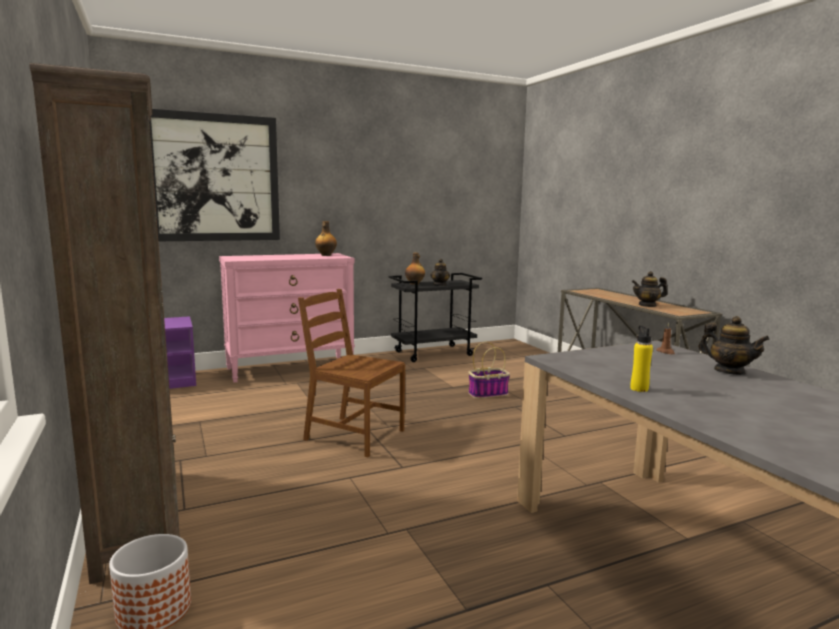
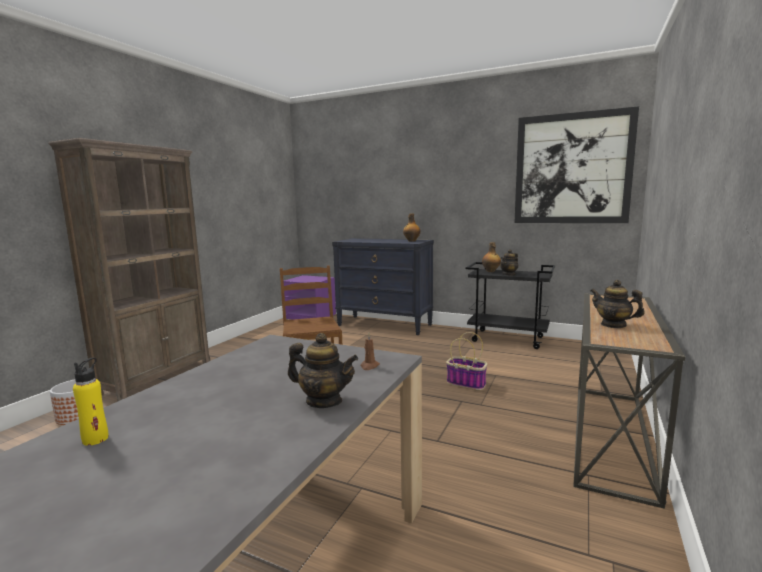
camera: 50 degrees right, 0 degrees up
(214, 178) = (350, 184): picture -> picture (572, 169)
(290, 368) = (385, 325): pink dresser -> black dresser
(639, 389) = (202, 379): yellow bottle -> yellow bottle (95, 439)
(729, 371) = (324, 401): teapot -> teapot turned 75 degrees counterclockwise

